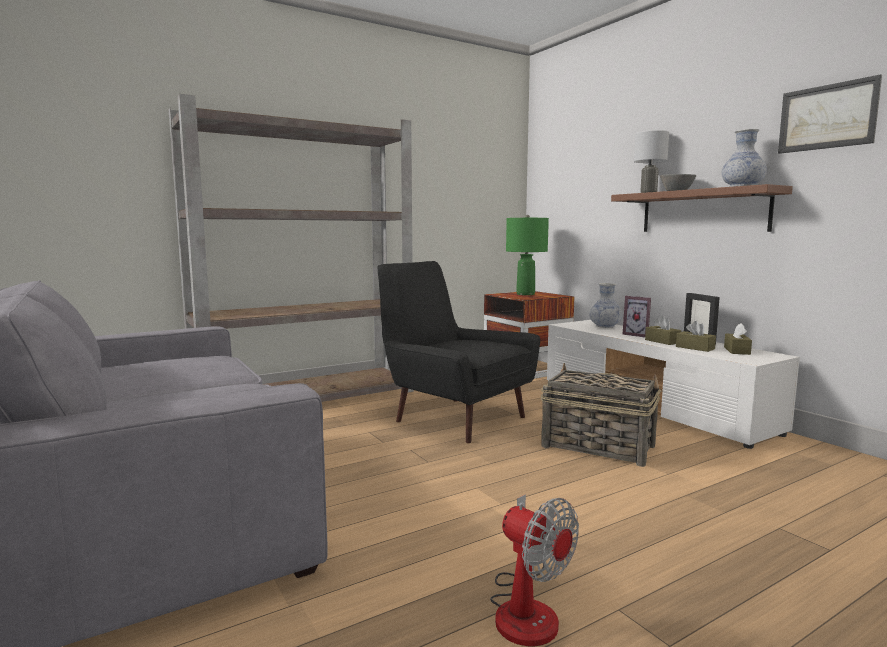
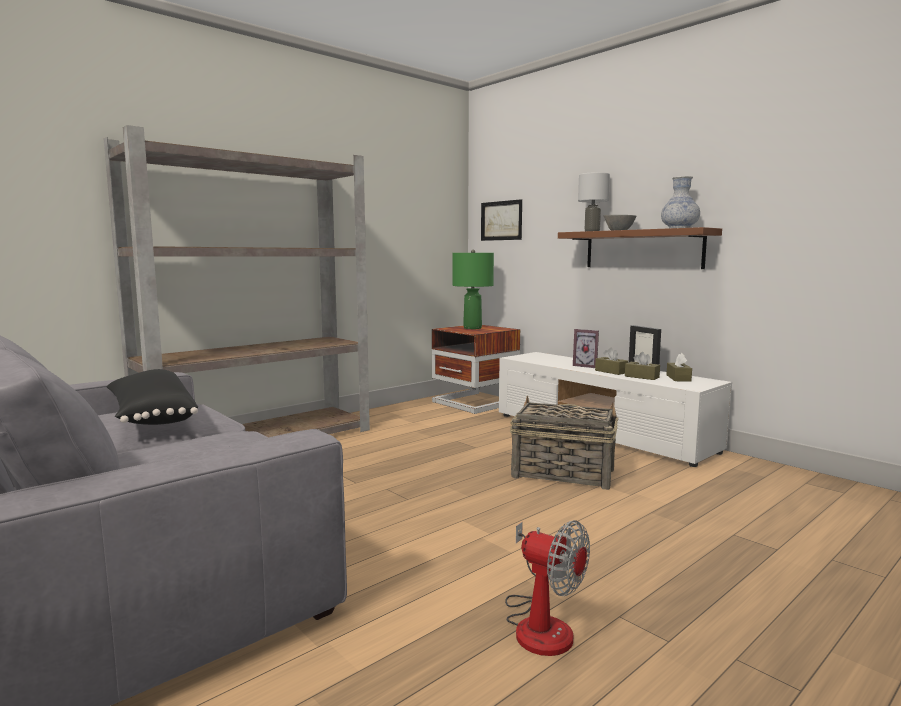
camera: 10 degrees left, 0 degrees up
(178, 366) = (151, 417): none -> black pillow
(454, 417) = (419, 454): black armchair -> none
(605, 326) = (553, 358): vase -> none
(827, 117) = (750, 168): picture -> picture (501, 220)

